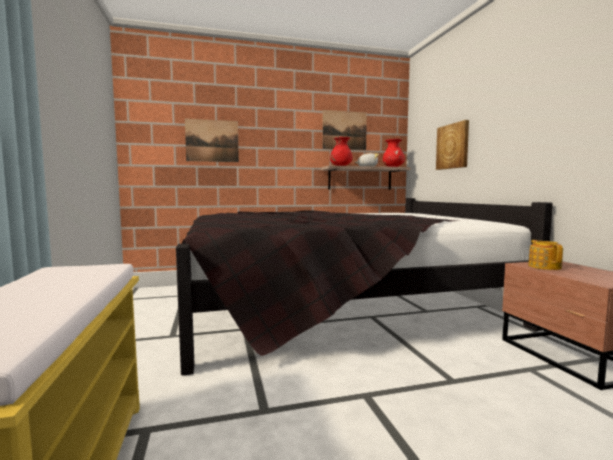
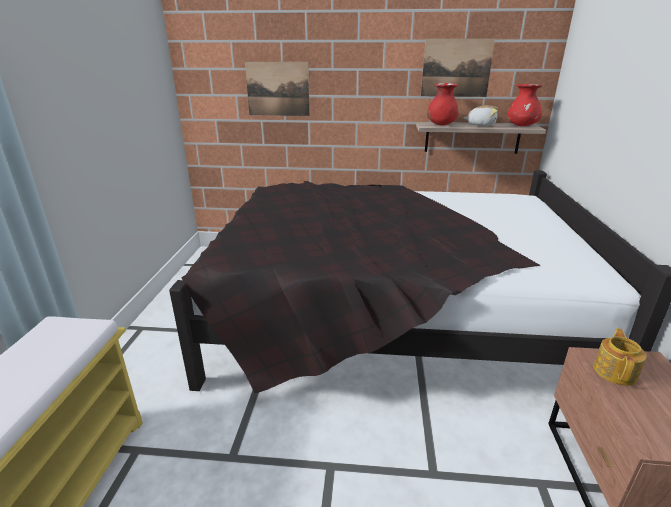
camera: 20 degrees right, 20 degrees up
(453, 146) = (602, 119): picture -> none

